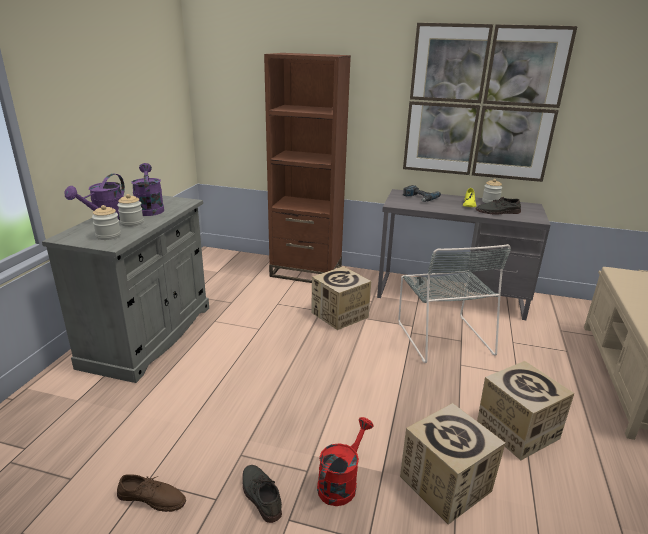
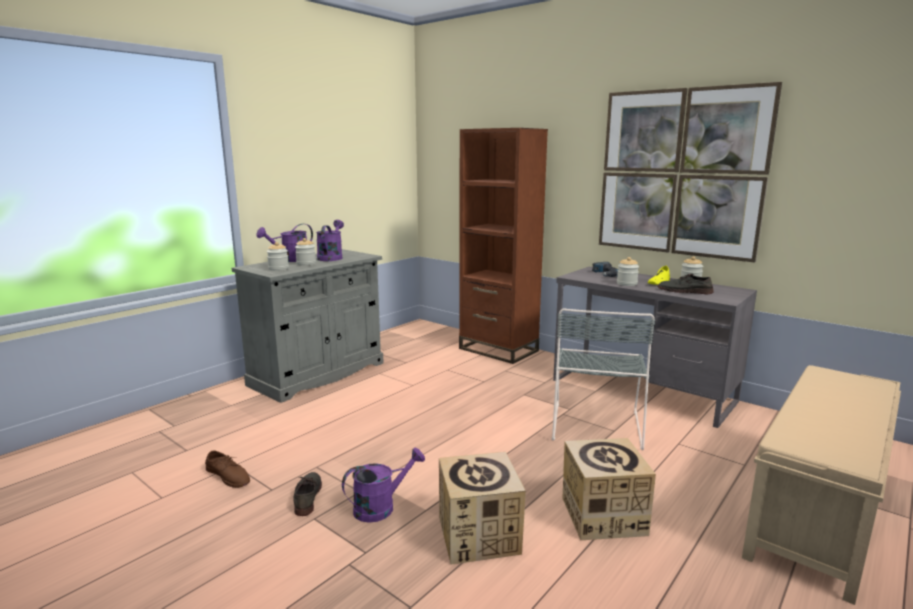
camera: 25 degrees right, 10 degrees down
(339, 315) = (500, 387): cardboard box -> none
(341, 482) = (381, 507): red watering can -> purple watering can
(447, 208) = (626, 284): none -> jar

